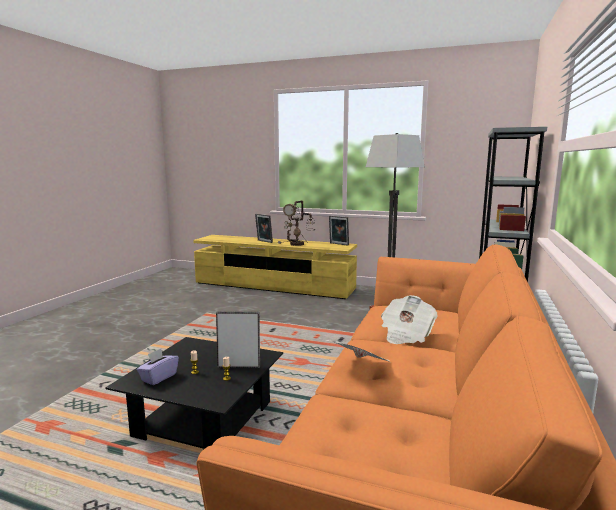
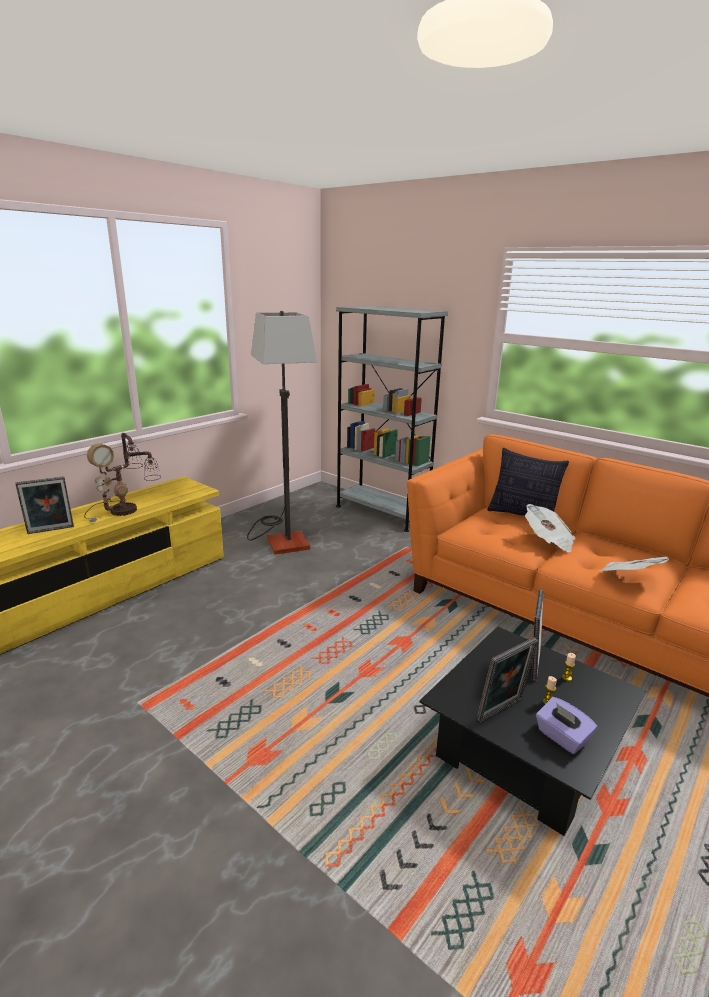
camera: 70 degrees left, 10 degrees up
(338, 244) = (170, 486): picture frame -> picture frame (502, 711)
(455, 324) = (522, 515): none -> pillow

